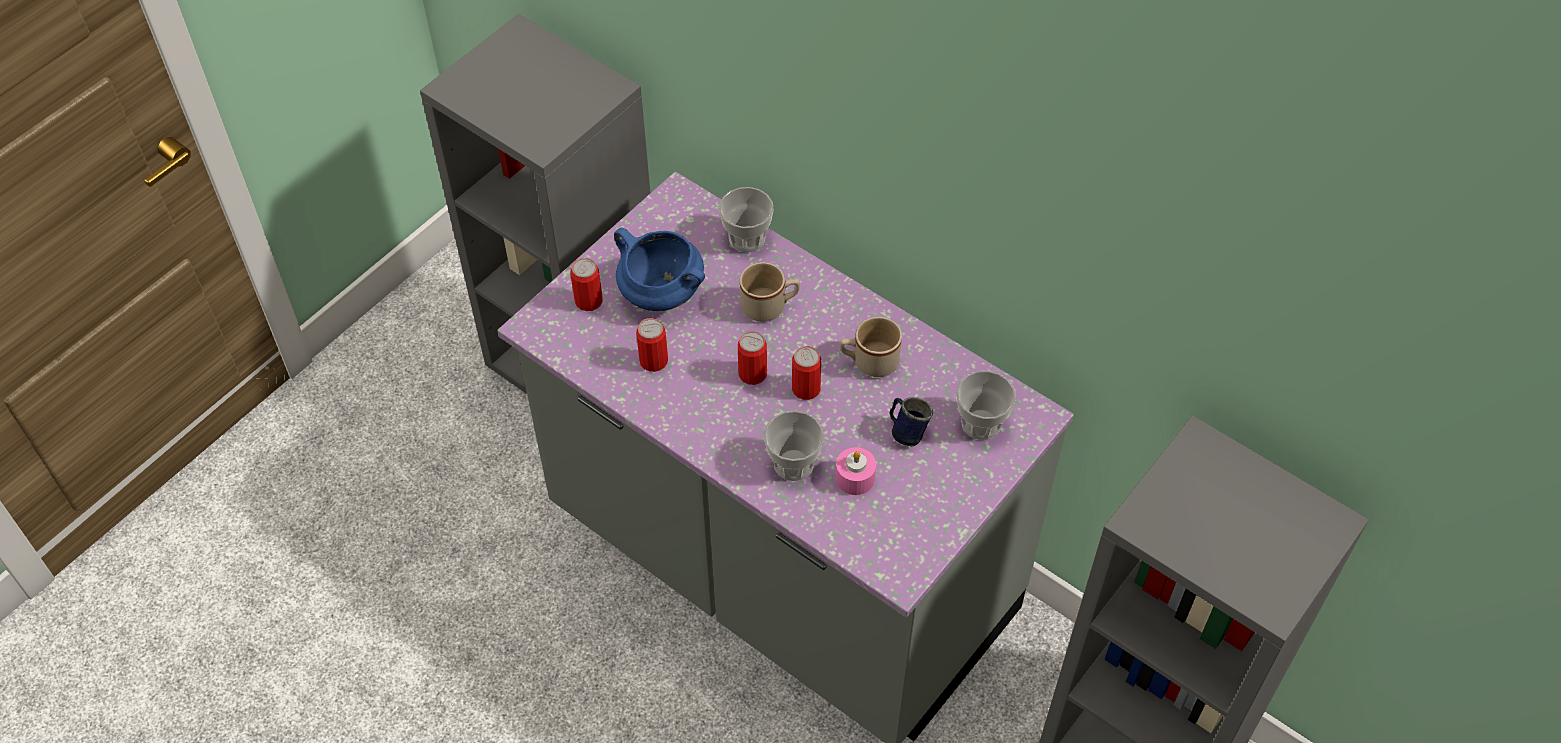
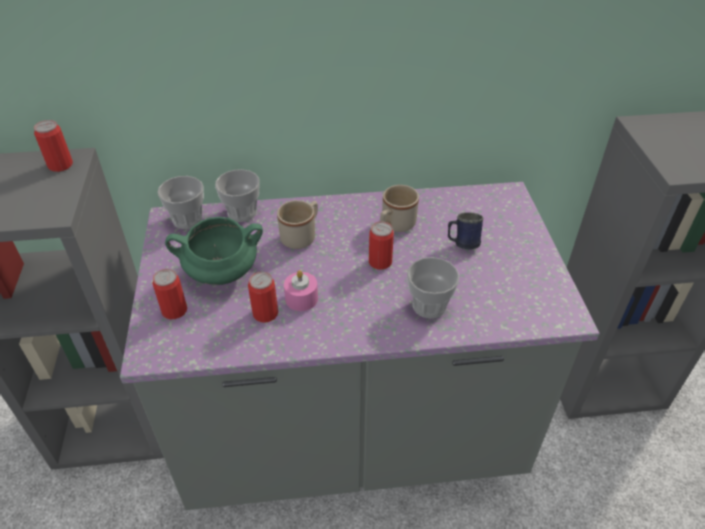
camera: 45 degrees left, 10 degrees down
(660, 293) = (221, 274): blue cooking pot -> green cooking pot
(752, 374) = (338, 276): can -> can (60, 165)
(855, 478) = (471, 286): pink candle -> pink candle (301, 298)
(981, 423) = (491, 214): cup -> cup (187, 219)

